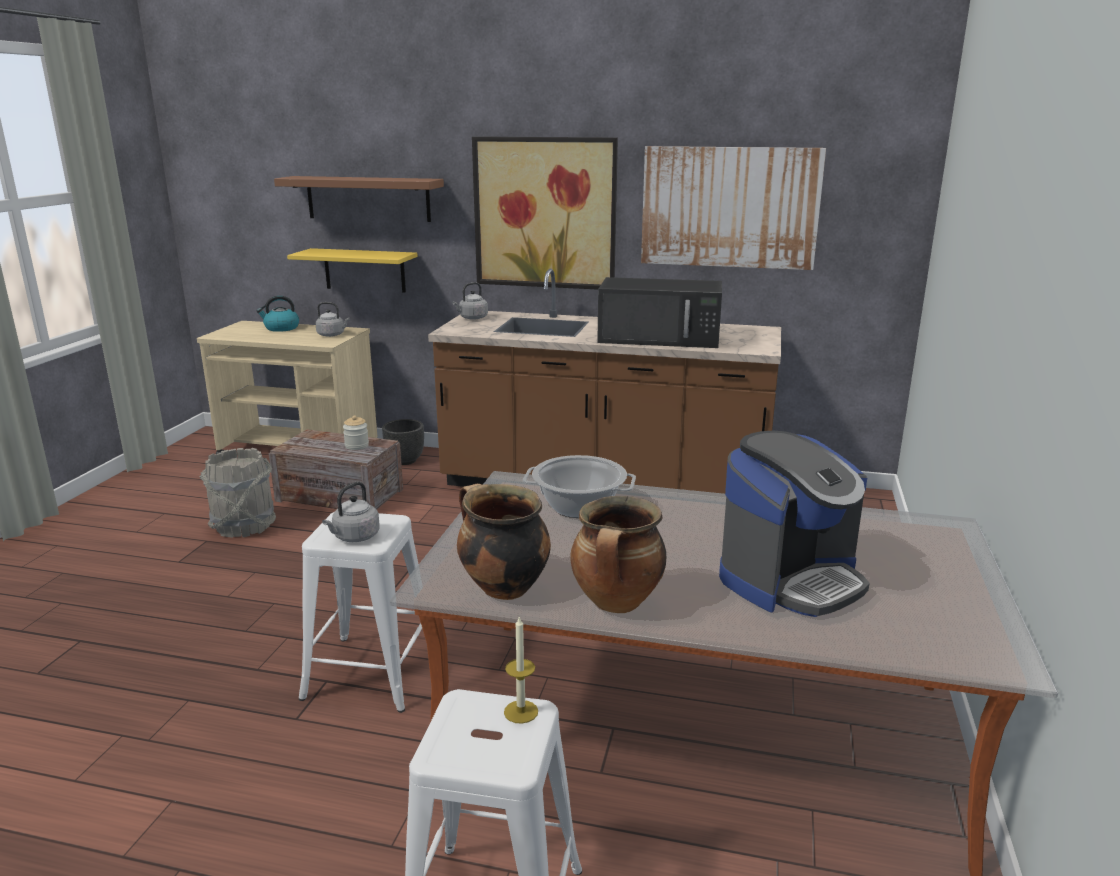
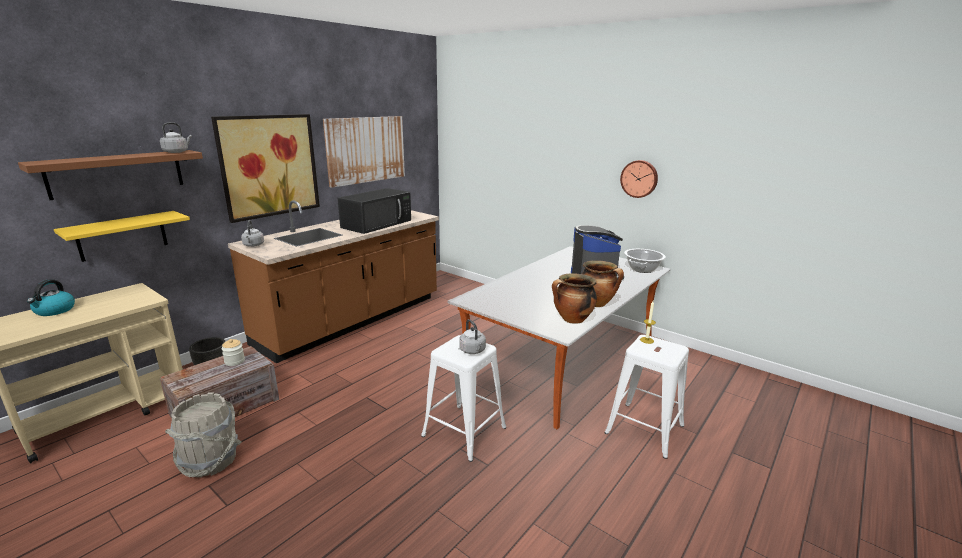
camera: 65 degrees left, 0 degrees up
(332, 335) = (130, 295): grey kettle -> grey kettle (177, 152)
(578, 507) = (508, 292): cooking pot -> cooking pot (642, 269)
(1076, 365) = (639, 178): none -> wall clock

